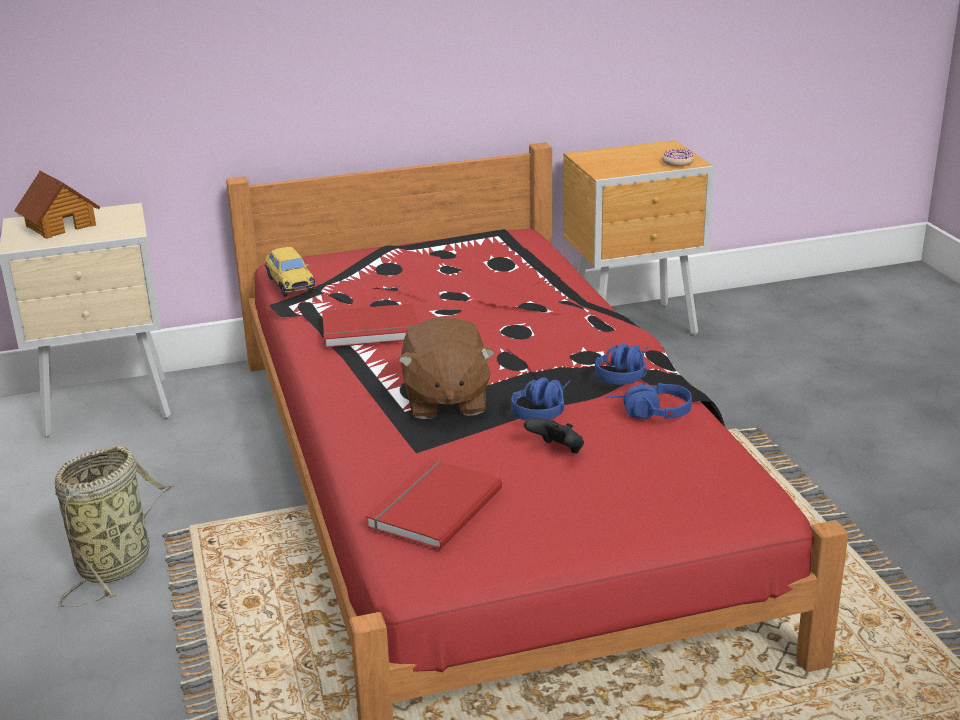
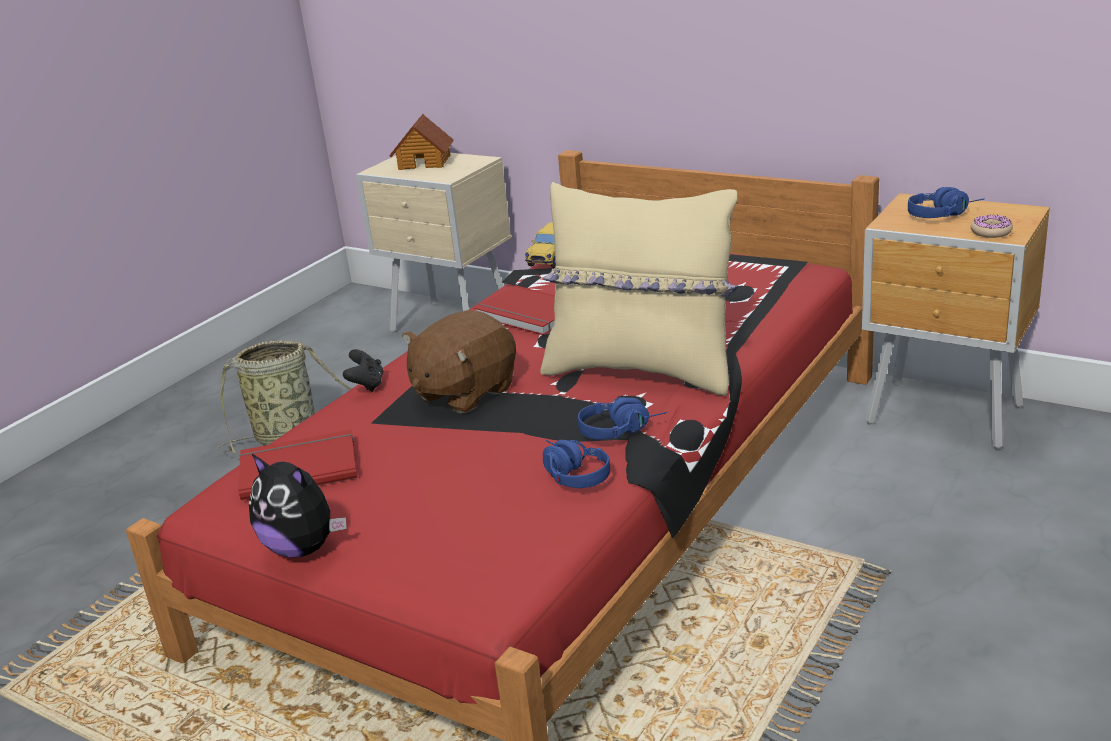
camera: 50 degrees right, 0 degrees up
(543, 409) = (507, 430): blue headphones -> blue headphones (944, 214)
(551, 335) = (642, 371): none -> beige pillow
(557, 451) = (448, 470): black game controller -> black game controller (366, 385)
(565, 550) = (303, 548): none -> plush toy

